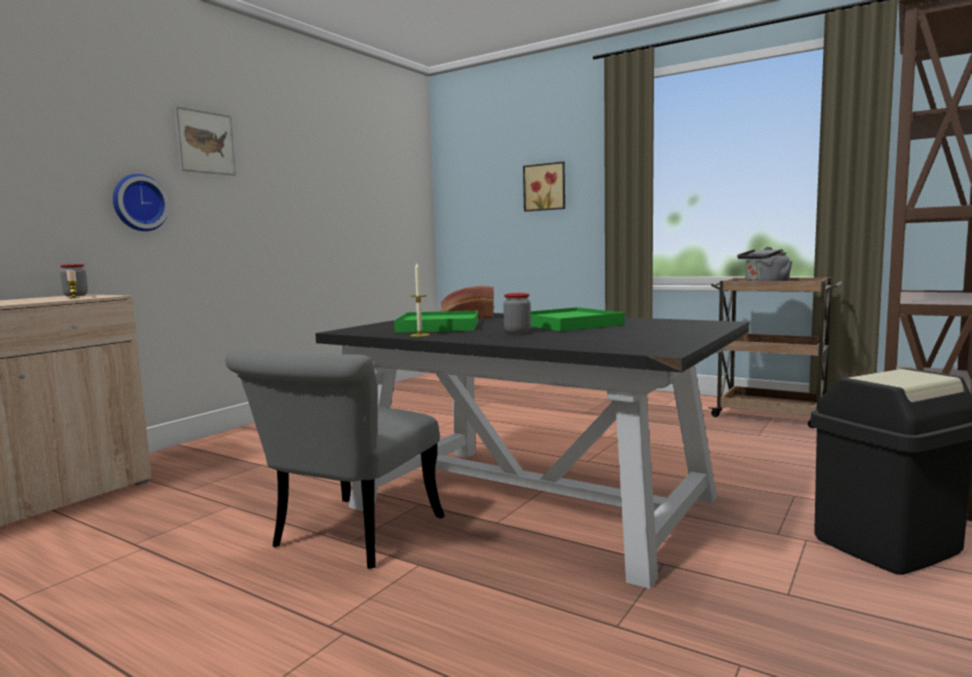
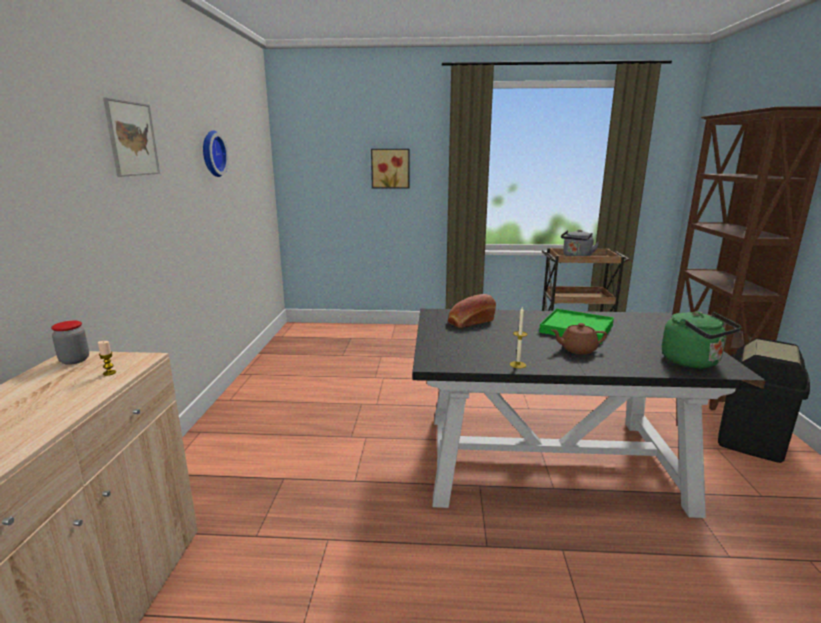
camera: 30 degrees left, 10 degrees up
(138, 203) = (88, 224): wall clock -> wall clock (211, 154)
(348, 539) = (480, 542): grey chair -> none
(439, 326) = (492, 344): green tray -> none
(517, 332) = (577, 349): jar -> brown teapot
(629, 344) = (693, 362): none -> green kettle

